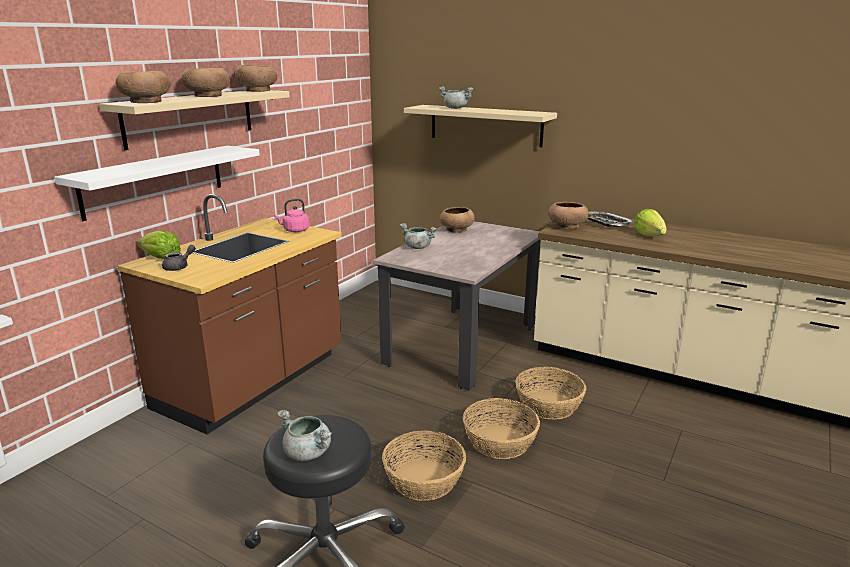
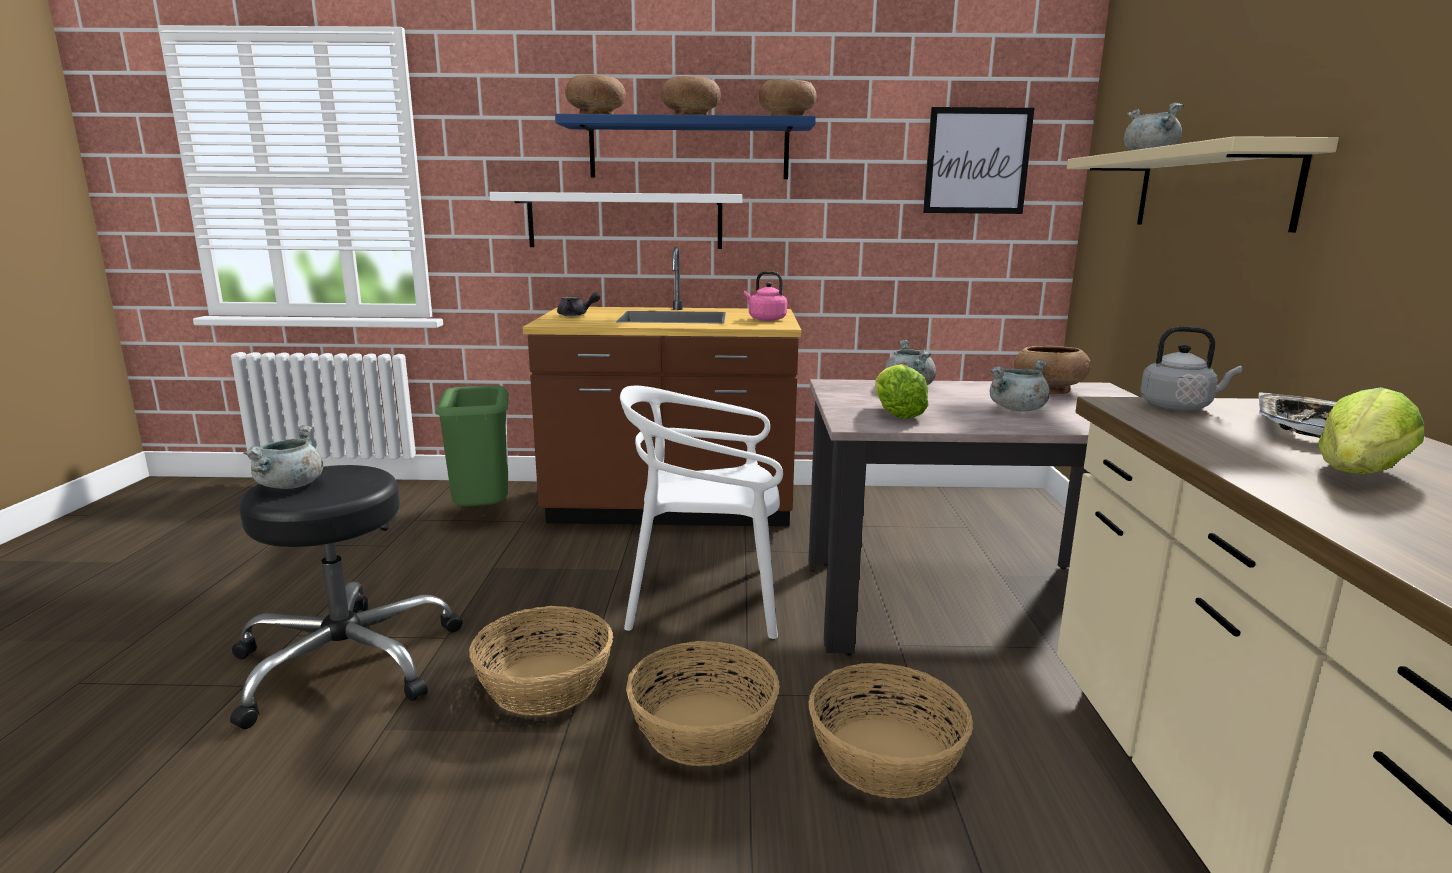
camera: 60 degrees right, 5 degrees down
(150, 459) = (484, 515): none -> green trash can
(161, 258) = (595, 309): lettuce -> lettuce (896, 414)
(190, 117) = (689, 150): beige shelf -> blue shelf
(333, 105) = (977, 161): none -> picture
(386, 406) = (704, 601): none -> white chair
(479, 244) = (1017, 409): none -> grey cooking pot
(566, 226) = (1179, 407): brown bowl -> grey kettle

